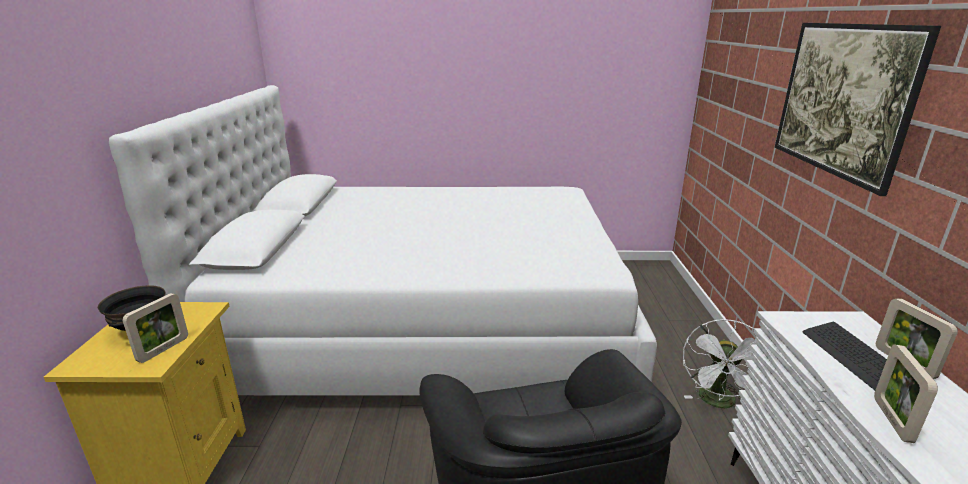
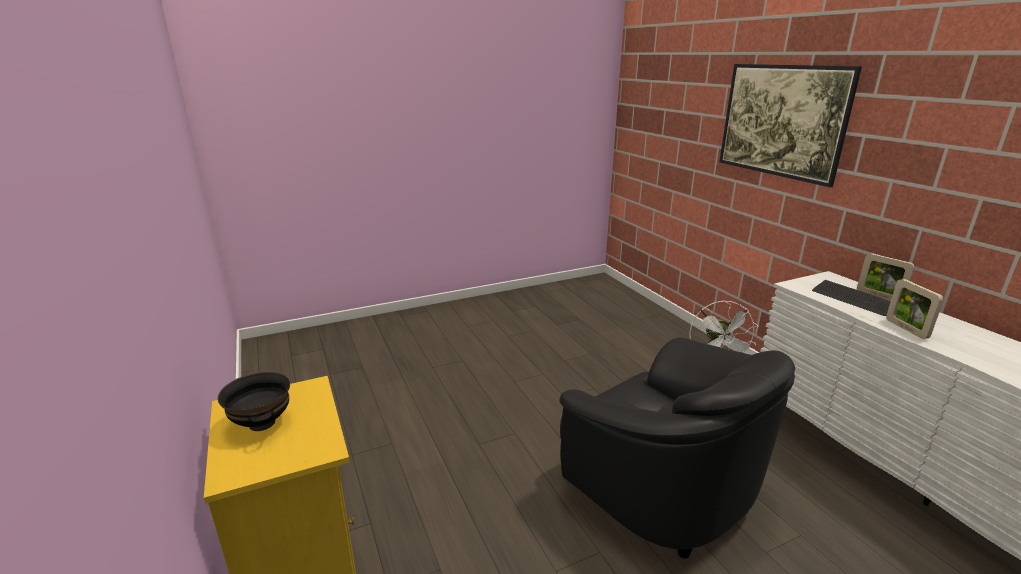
camera: 25 degrees left, 0 degrees up
(163, 349) = (316, 433): picture frame -> none
(428, 325) = (445, 370): white bed -> none

